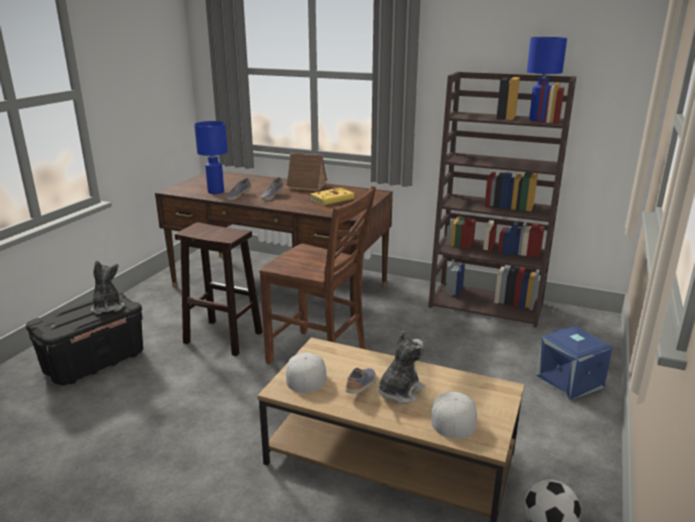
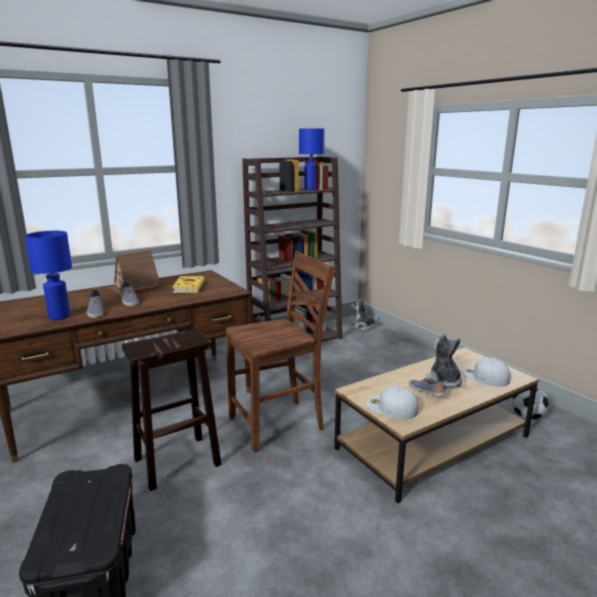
camera: 55 degrees left, 5 degrees down
(107, 307) = (95, 489): plush toy -> plush toy (362, 327)
(568, 381) = (406, 355): blue storage box -> none

